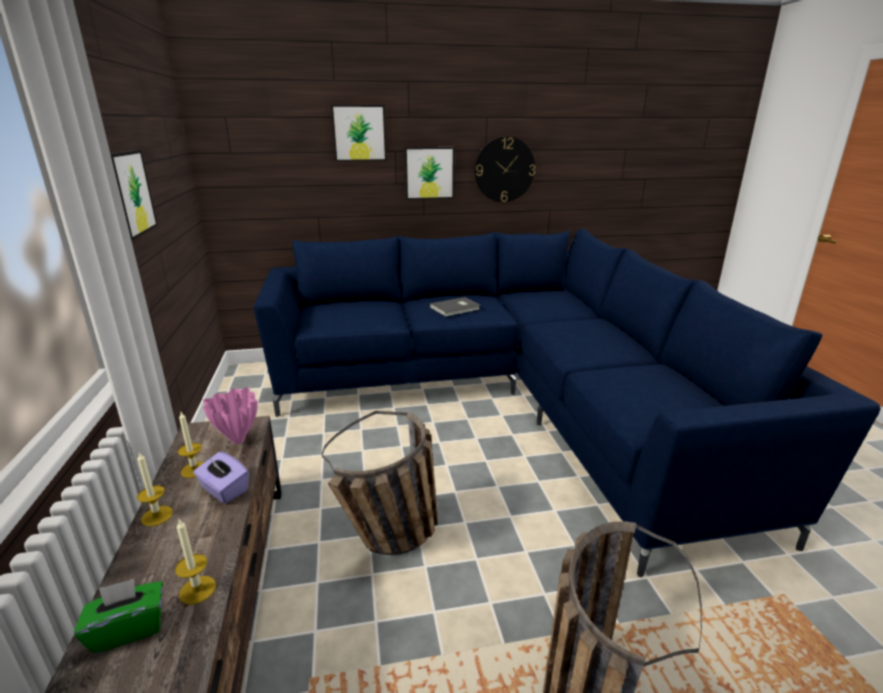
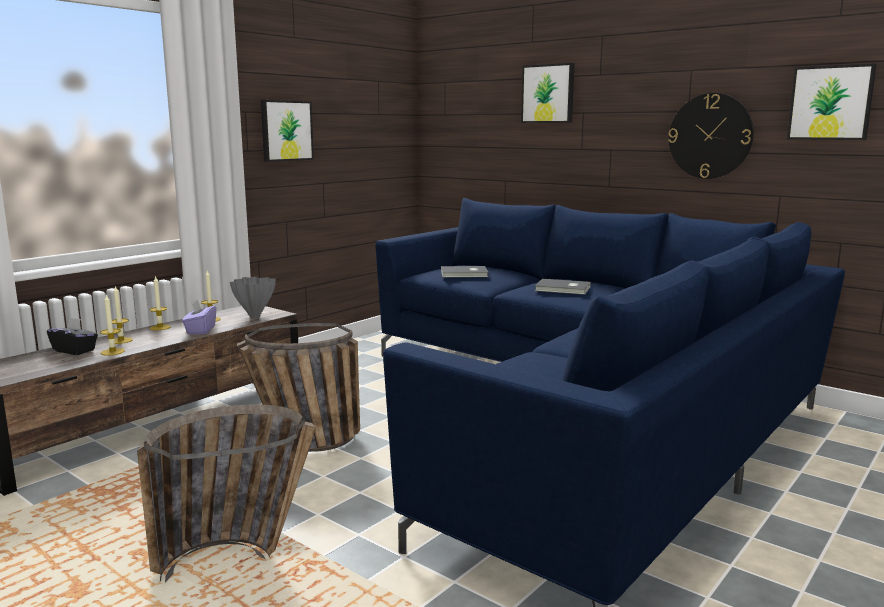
camera: 50 degrees right, 10 degrees down
(129, 628) = (74, 350): green tissue box -> black tissue box
(157, 567) = (121, 340): none -> candle
(237, 441) = (254, 317): pink vase -> grey vase
(353, 315) = (465, 274): none -> grey book
(429, 173) = (616, 137): picture -> picture (830, 103)

